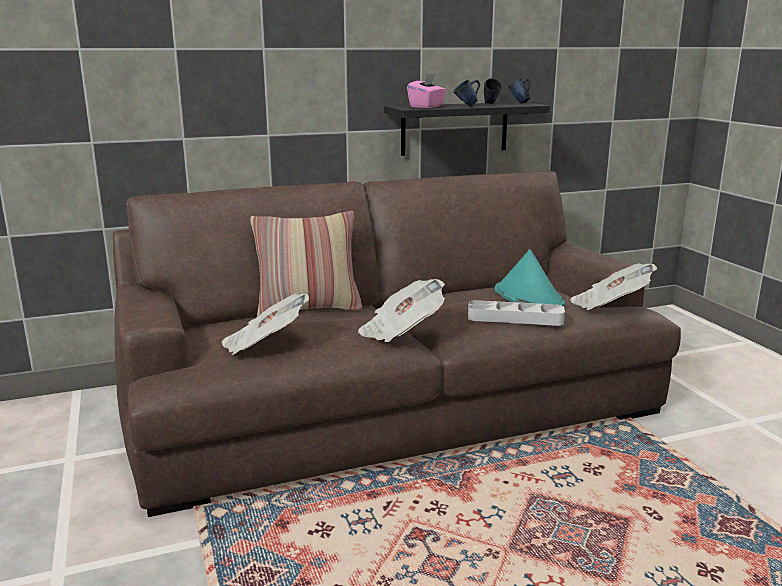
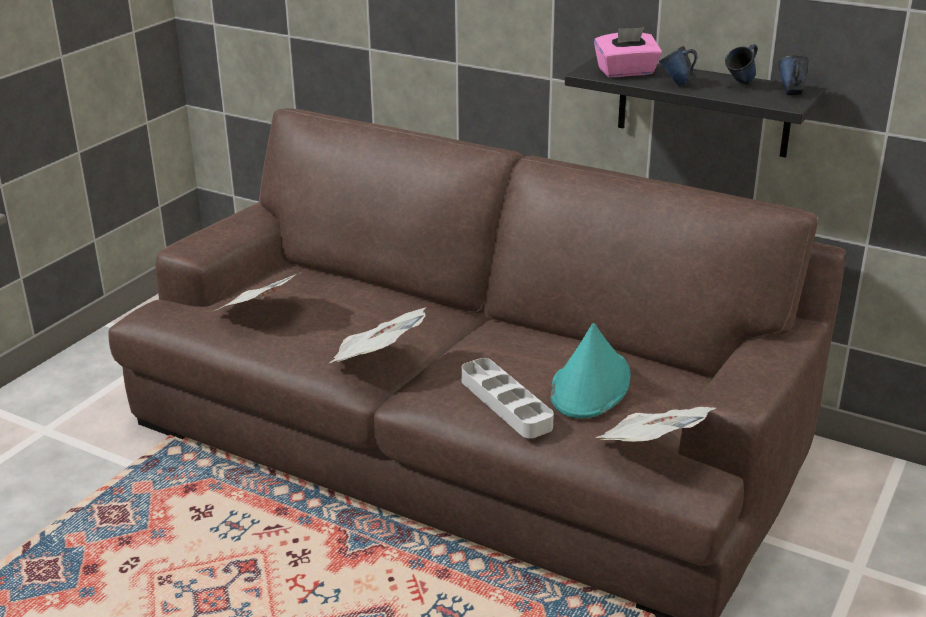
camera: 50 degrees right, 10 degrees up
(308, 308) = (386, 290): pillow -> none

